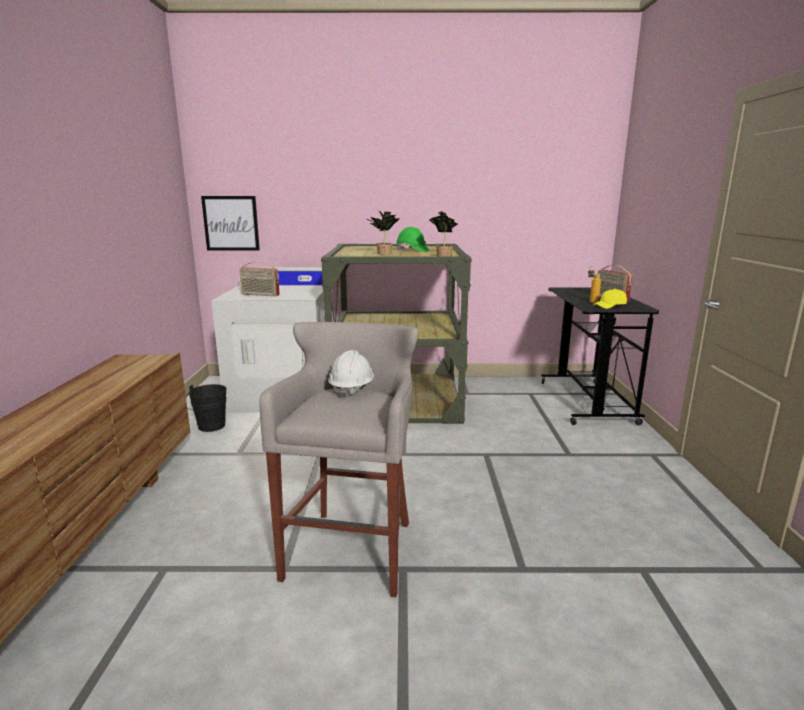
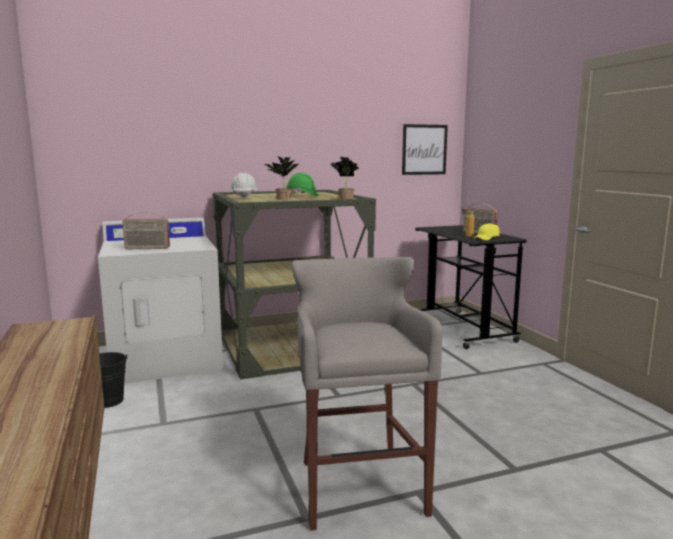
camera: 20 degrees left, 5 degrees down
(231, 223) = (87, 173): picture -> picture (424, 149)
(351, 389) = (351, 322): white hard hat -> white hard hat (244, 197)

